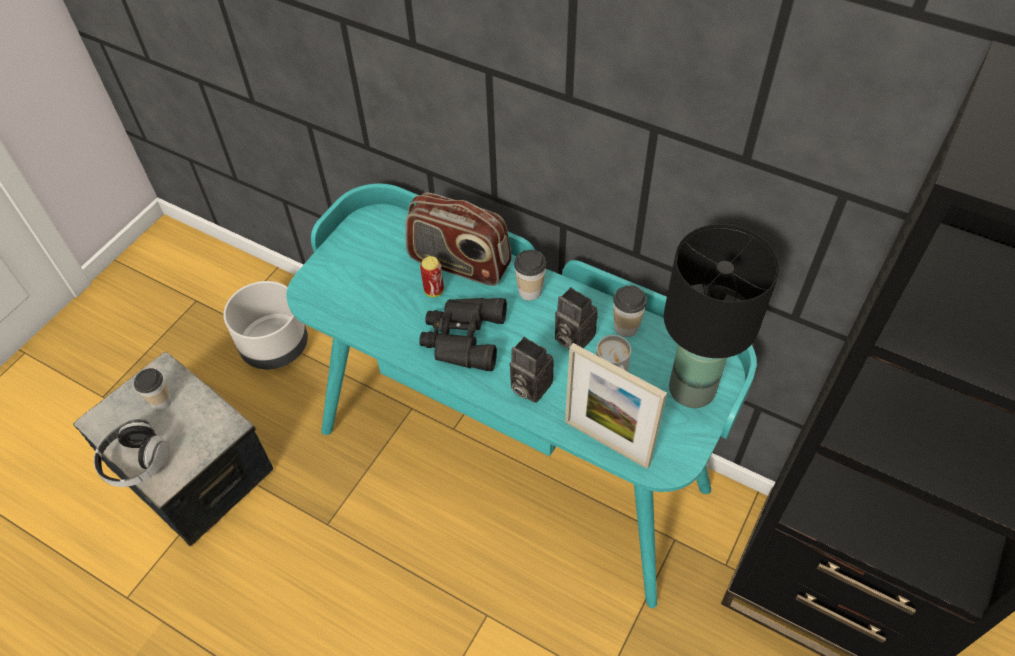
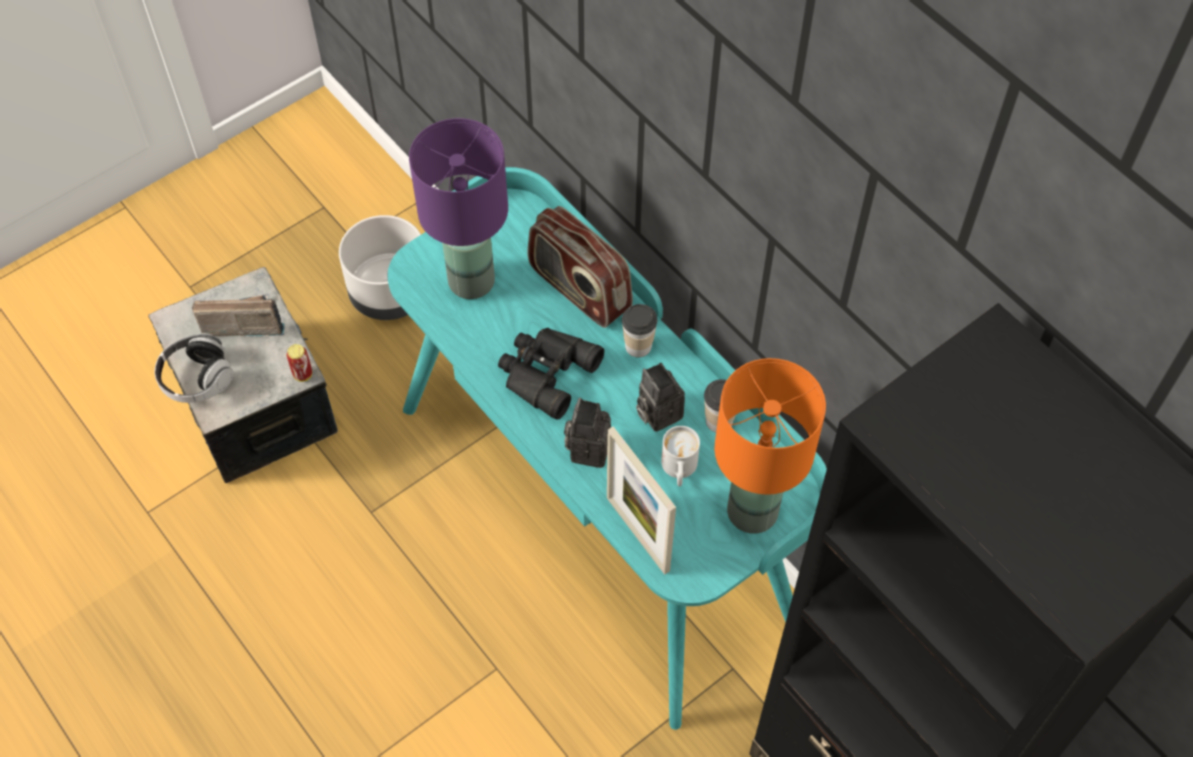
camera: 20 degrees right, 5 degrees up
(161, 401) = (242, 322): cup -> radio
(365, 286) = (471, 282): none -> purple table lamp
(434, 291) = (539, 311): can -> can (303, 374)
(528, 386) = (588, 448): camera -> camera turned 45 degrees clockwise
(693, 389) = (754, 512): black table lamp -> orange table lamp

